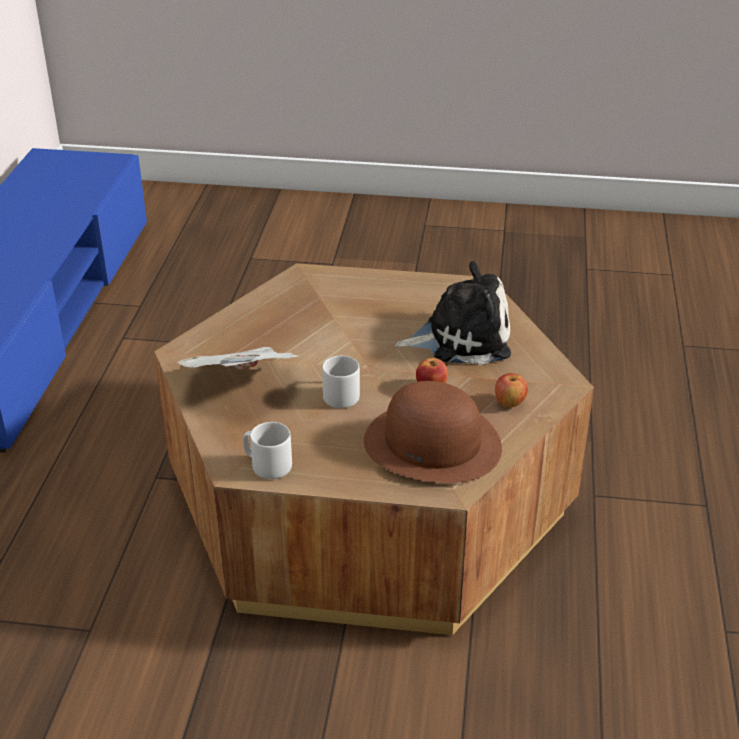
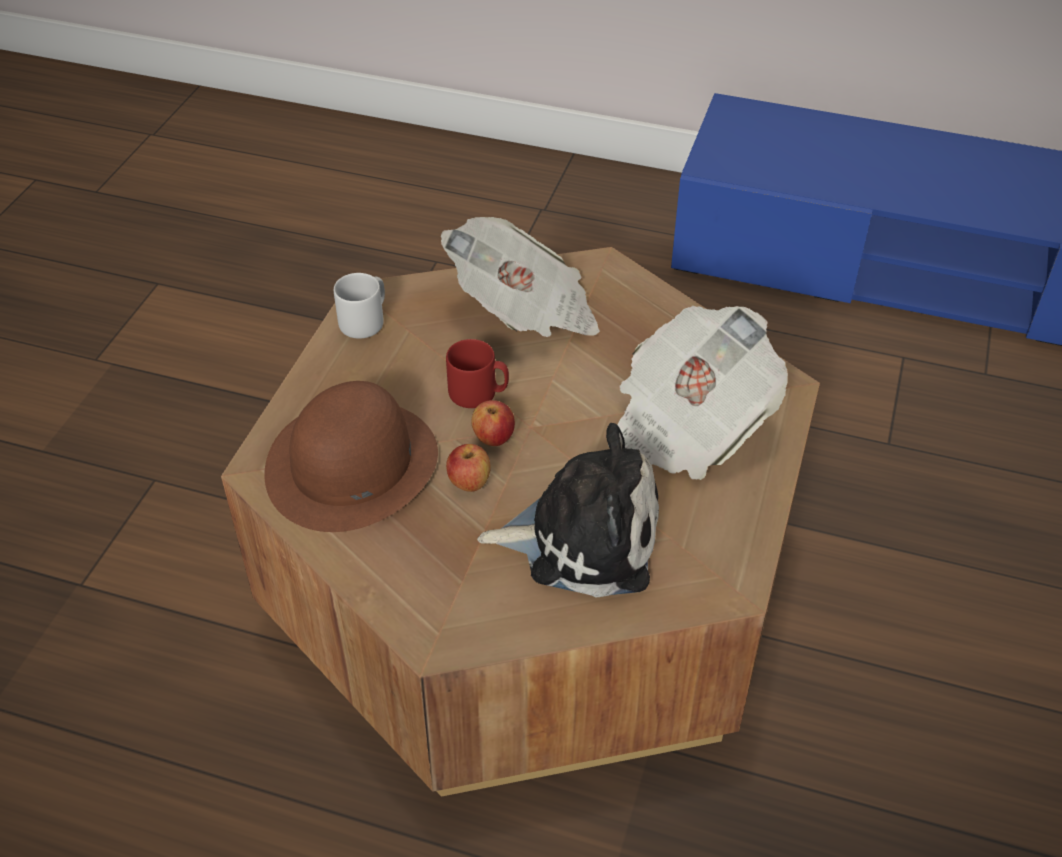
camera: 100 degrees right, 10 degrees up
(341, 395) = (478, 393): grey mug -> red mug
(349, 307) = (687, 424): none -> newspaper
(461, 338) = (583, 537): plush toy -> plush toy turned 90 degrees counterclockwise
(509, 403) = (410, 561): apple -> apple (493, 438)

